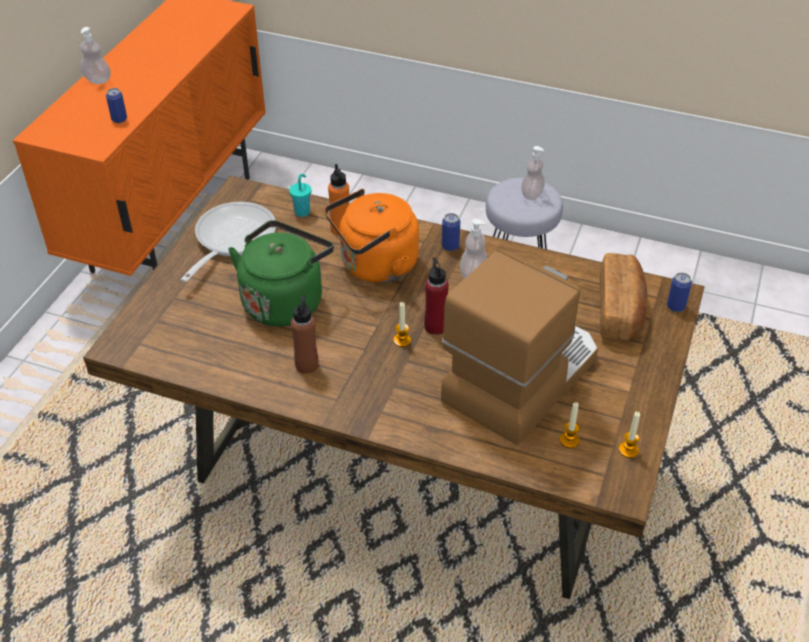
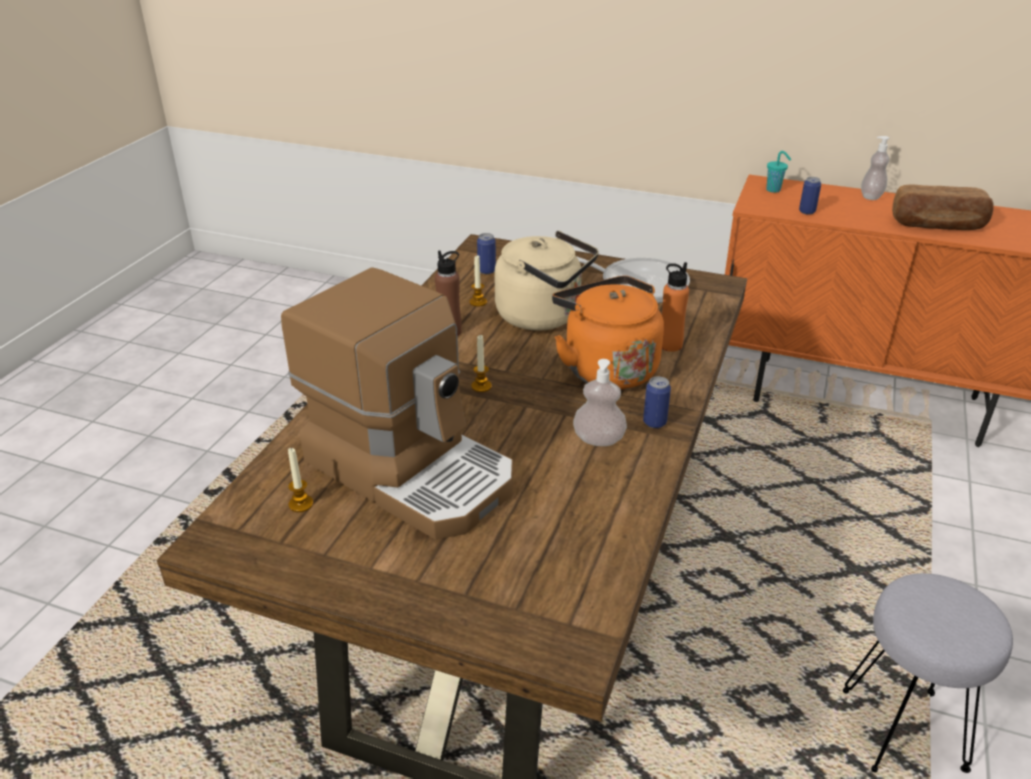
camera: 90 degrees right, 10 degrees down
(285, 301) = (544, 316): green kettle -> beige kettle
(302, 211) = (695, 321): turquoise cup -> turquoise cup (774, 190)
(435, 326) = (503, 409): red bottle -> none
(532, 194) = (958, 623): soap dispenser -> none
(620, 311) = (534, 575): bread -> bread (937, 225)
(628, 450) = (269, 555): candle -> candle (478, 302)
(675, 306) = (547, 645): can -> can (486, 271)

